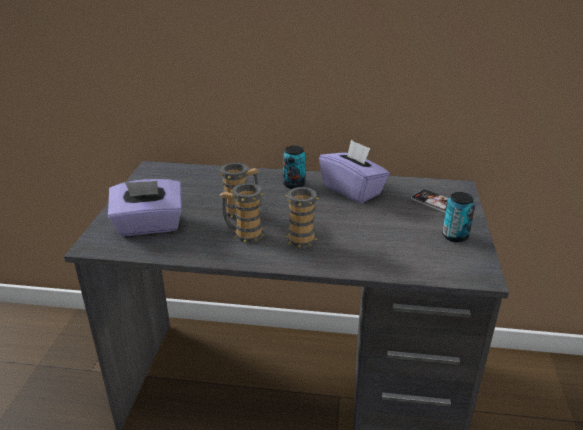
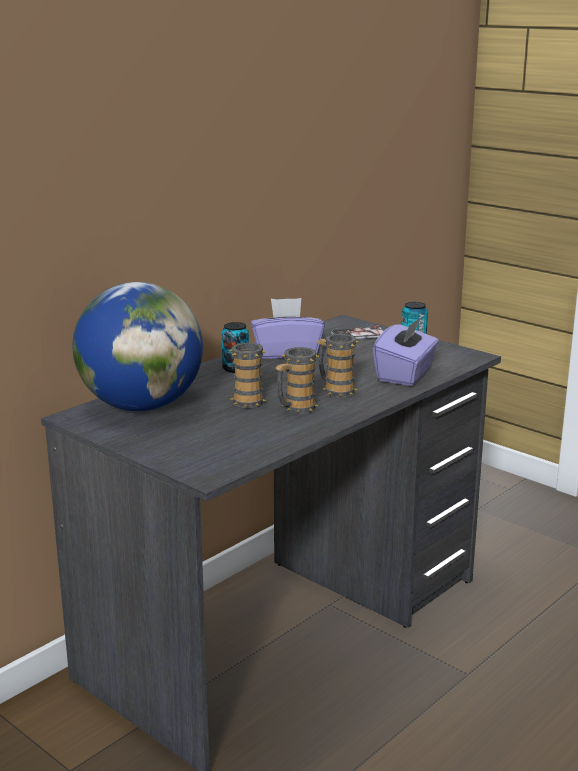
camera: 55 degrees left, 10 degrees down
(149, 226) = (211, 443): purple tissue box -> purple tissue box (405, 375)
(189, 180) = (141, 406): none -> globe

